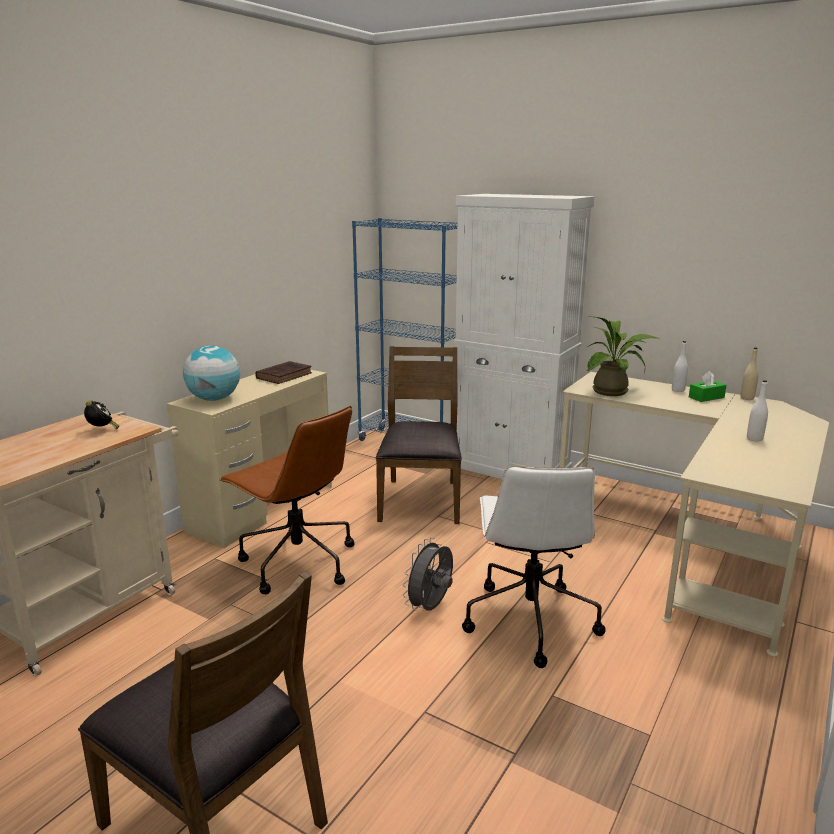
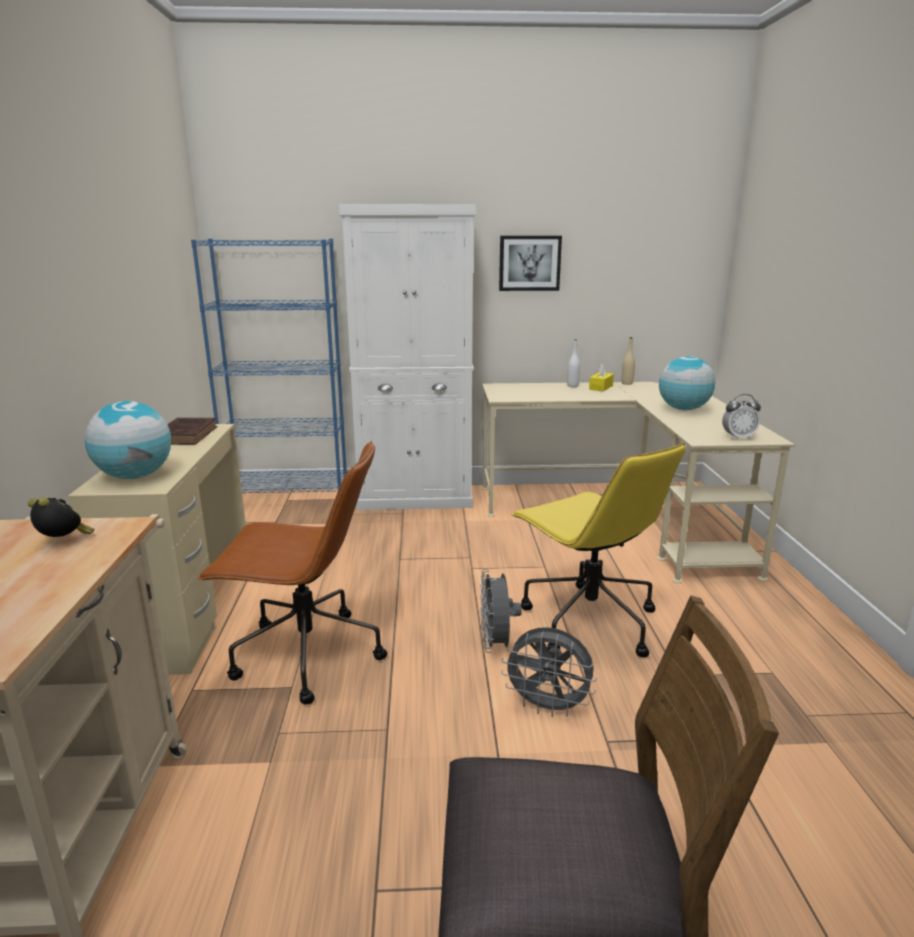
camera: 35 degrees left, 0 degrees up
(412, 668) = (548, 707): none -> grey fan
(420, 500) = (364, 549): brown chair -> none
(529, 619) = (587, 621): white office chair -> yellow office chair
(614, 392) = (530, 395): potted plant -> none
(651, 255) = (529, 263): none -> picture
(706, 397) = (601, 387): green tissue box -> yellow tissue box
(752, 482) = (738, 438): none -> alarm clock
(754, 439) = (683, 409): white bottle -> globe

